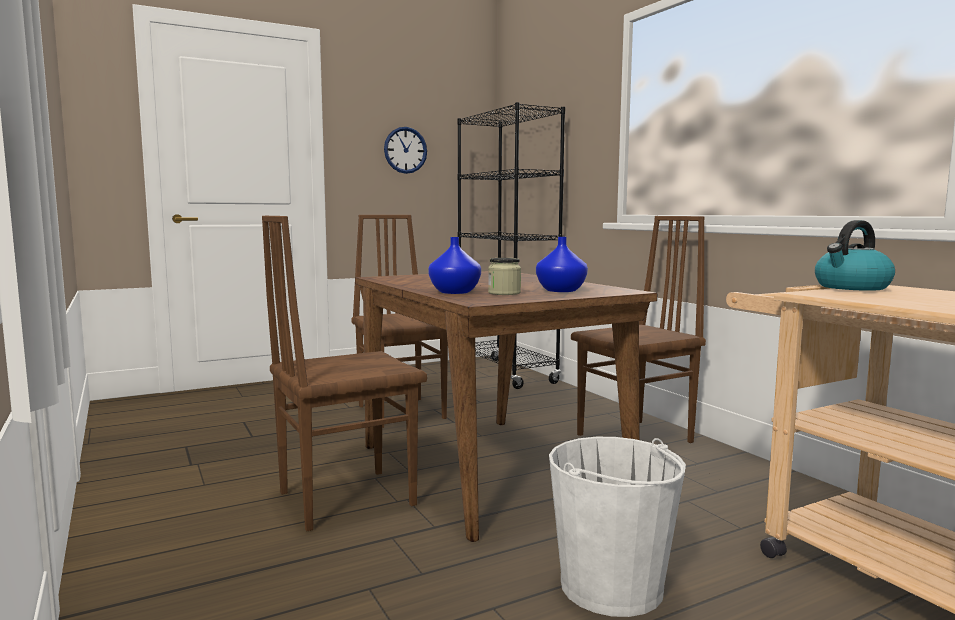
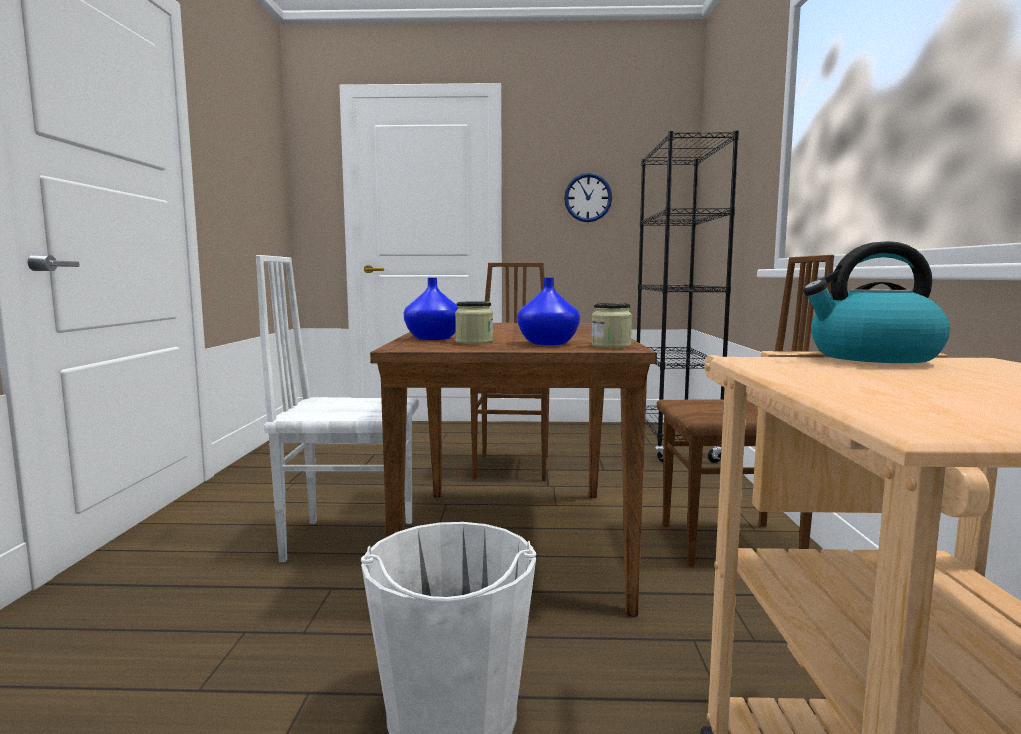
camera: 30 degrees right, 0 degrees up
(345, 498) = (349, 539): brown chair -> white chair
(611, 290) = (611, 346): none -> jar

